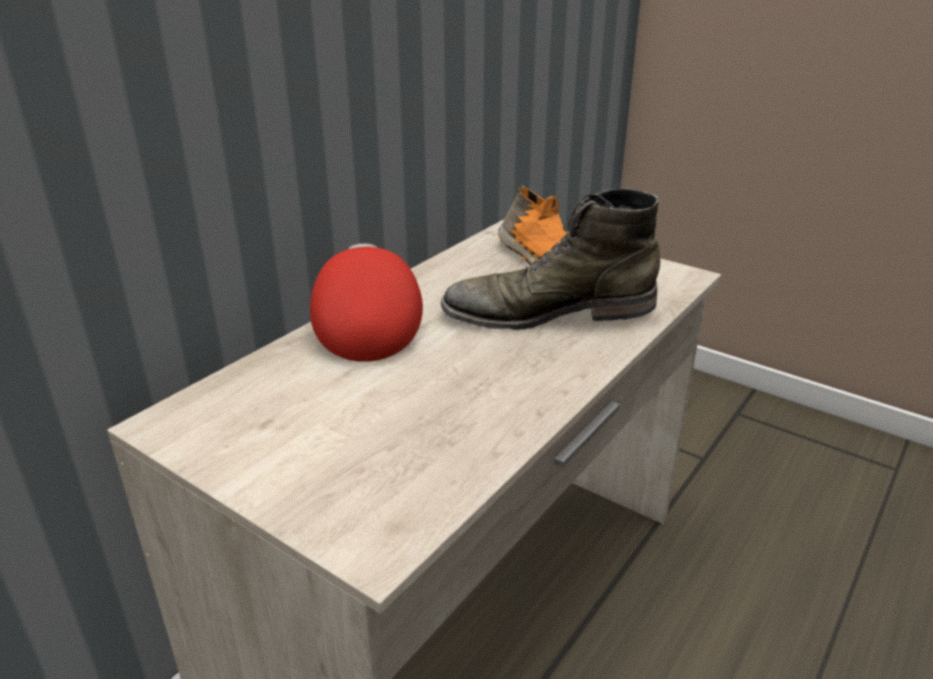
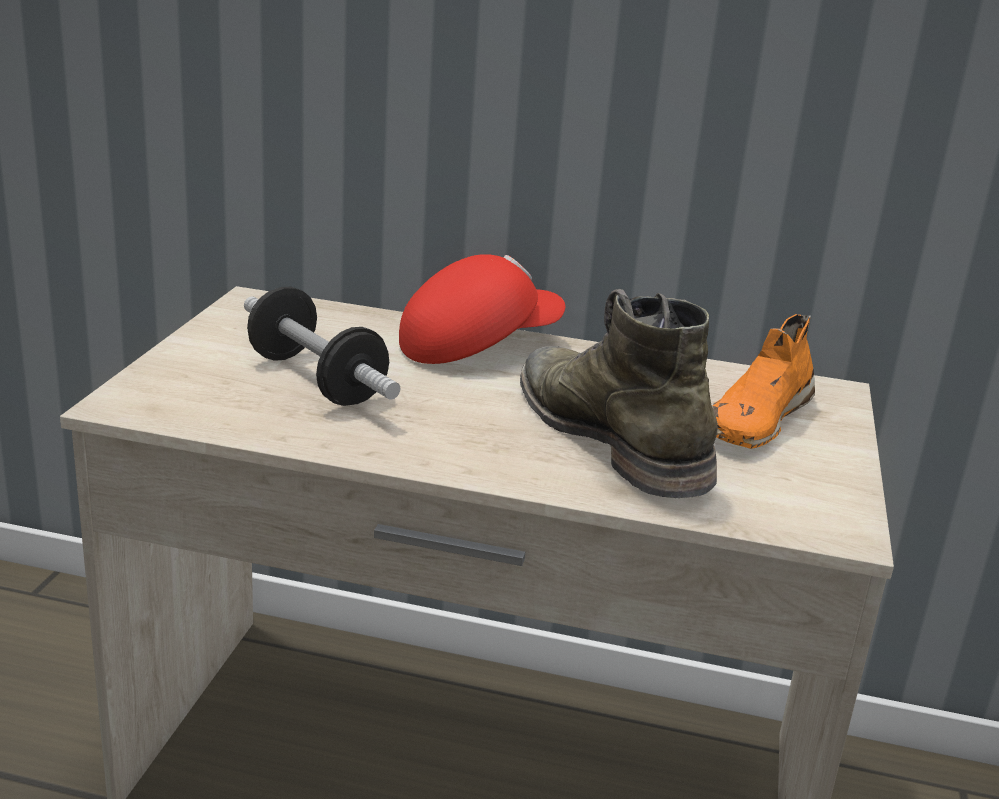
camera: 65 degrees right, 5 degrees down
(388, 416) = (316, 380): none -> dumbbell

